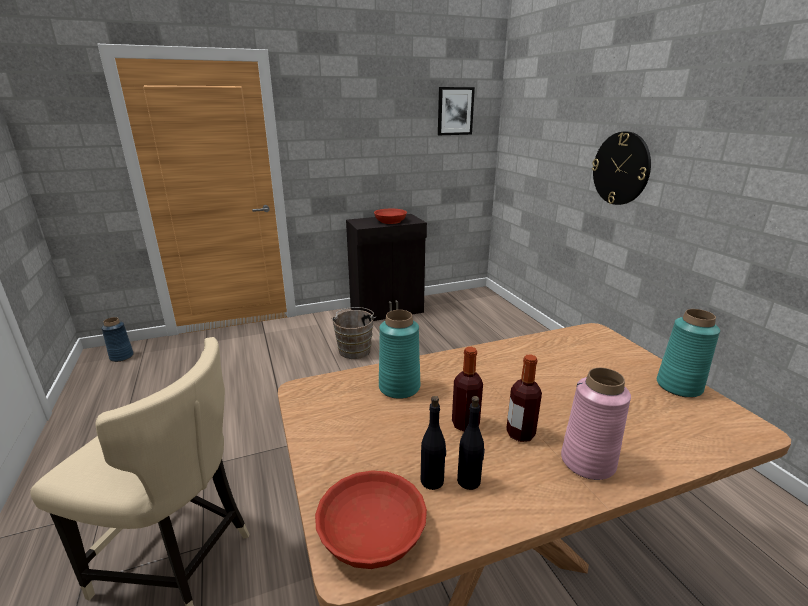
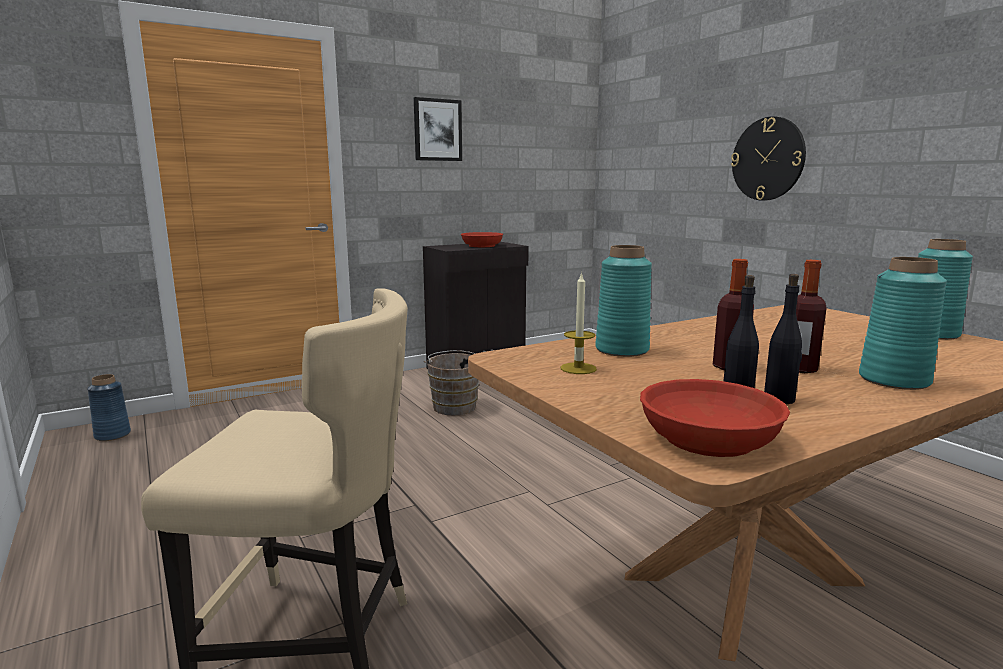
camera: 10 degrees left, 10 degrees down
(347, 413) = (578, 368): none -> candle
(455, 111) = (548, 118): picture -> picture (437, 130)
(588, 462) = (894, 380): pink vase -> turquoise vase

